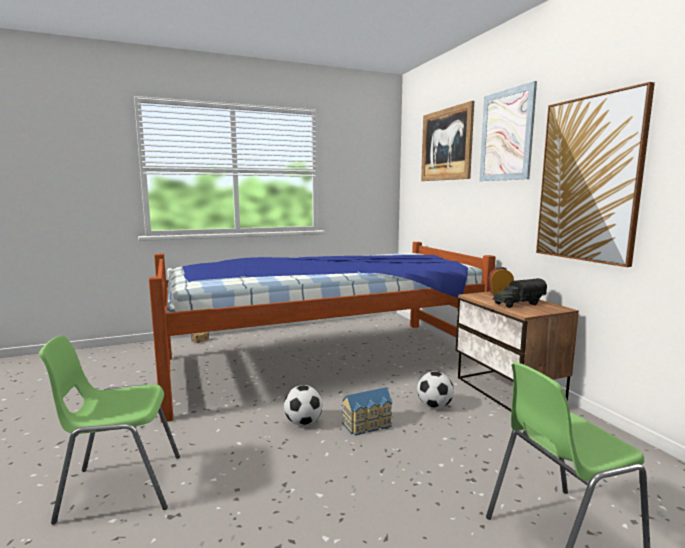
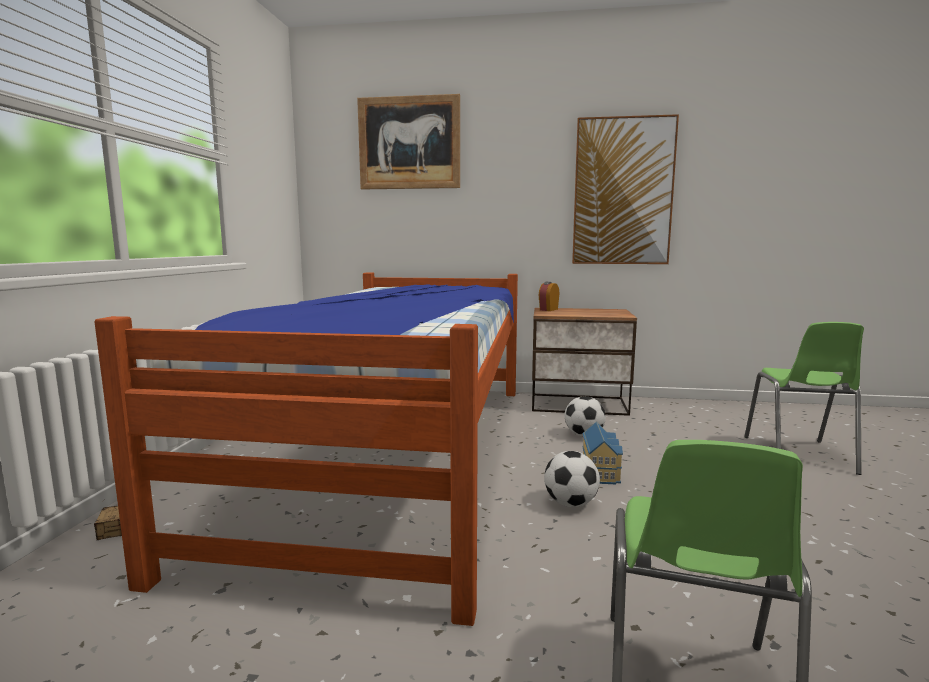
camera: 60 degrees left, 0 degrees up
(506, 135) = (516, 142): picture -> none
(518, 304) = (592, 312): toy truck -> none

